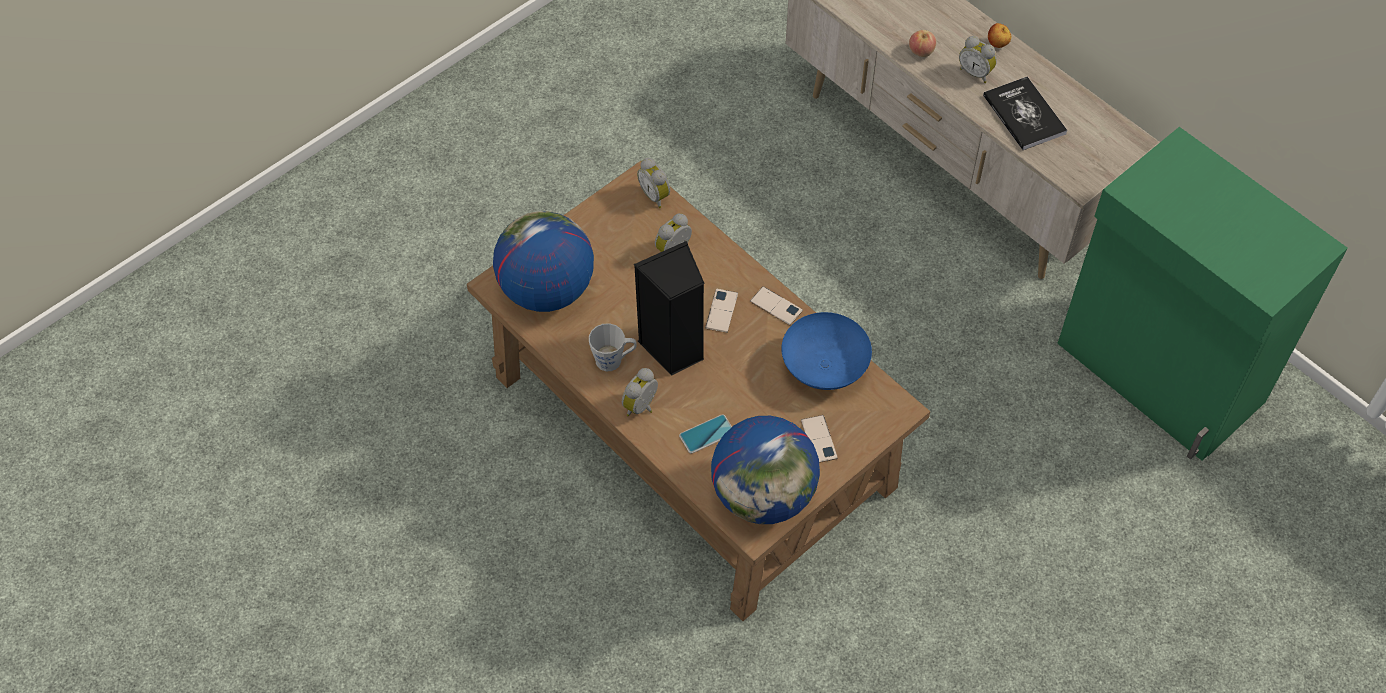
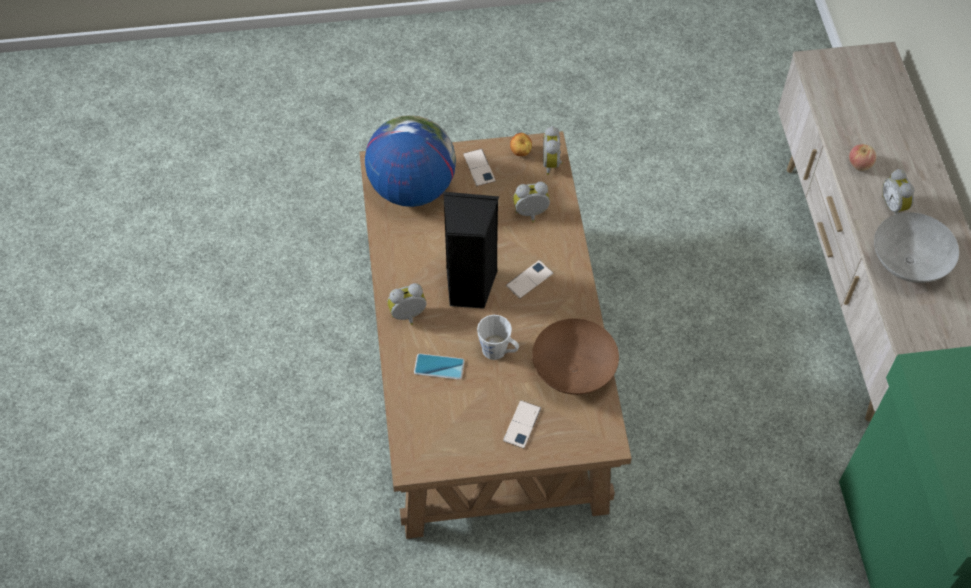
camera: 35 degrees right, 0 degrees up
(614, 360) = (417, 269): grey mug -> grey mug (498, 351)
(764, 495) = (443, 441): globe -> none
(776, 306) = (575, 301): phone -> phone (479, 168)
(823, 369) = (572, 371): blue bowl -> brown bowl
(997, 44) = (933, 193): apple -> apple (520, 152)
(1024, 115) = (909, 263): book -> grey bowl

